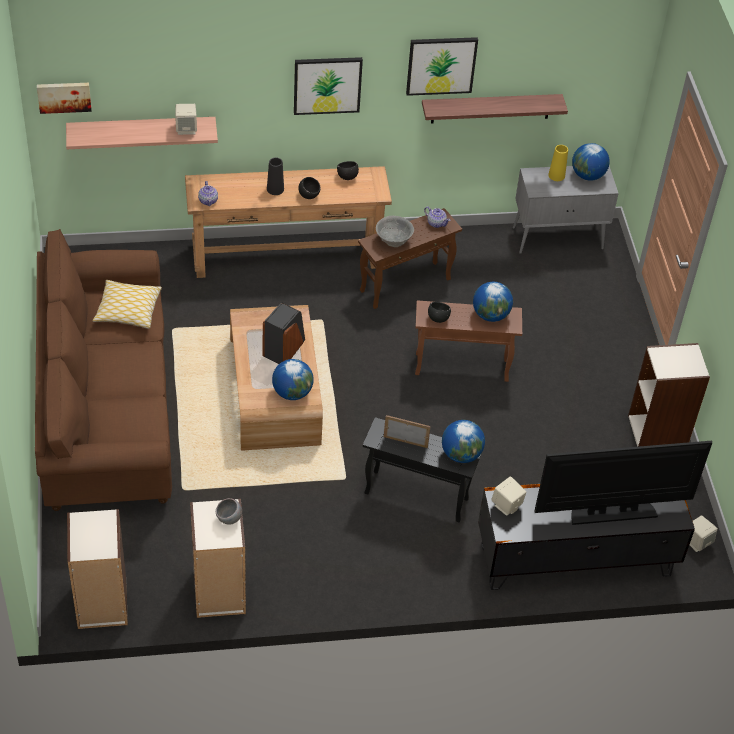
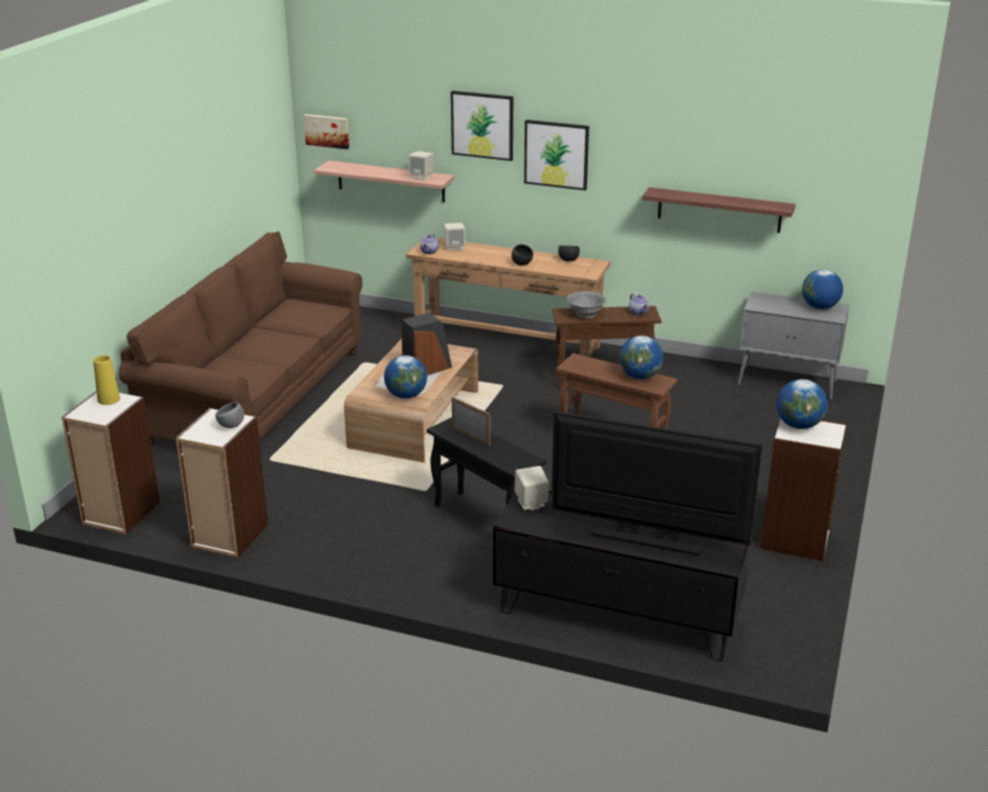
camera: 30 degrees right, 20 degrees down
(128, 310) = (309, 313): pillow -> none
(275, 189) = (495, 256): black vase -> none
(438, 319) = (583, 368): black bowl -> none
(441, 65) = (667, 147): picture -> picture (482, 125)
(461, 454) = (520, 458): globe -> globe (799, 425)
(556, 175) = (785, 301): yellow vase -> yellow vase (108, 399)
(697, 542) = (777, 642): beige speaker -> beige speaker (454, 247)

